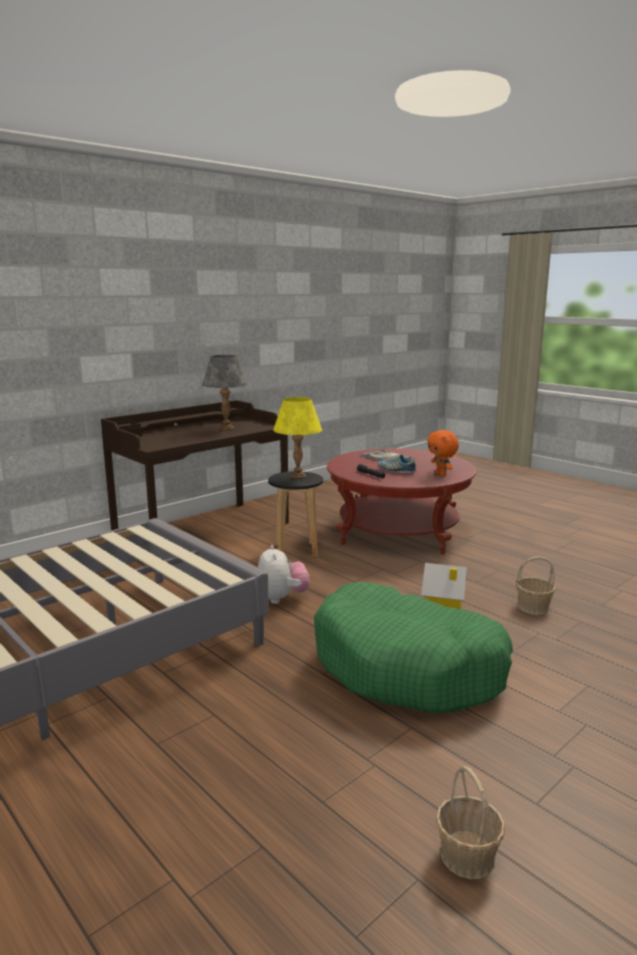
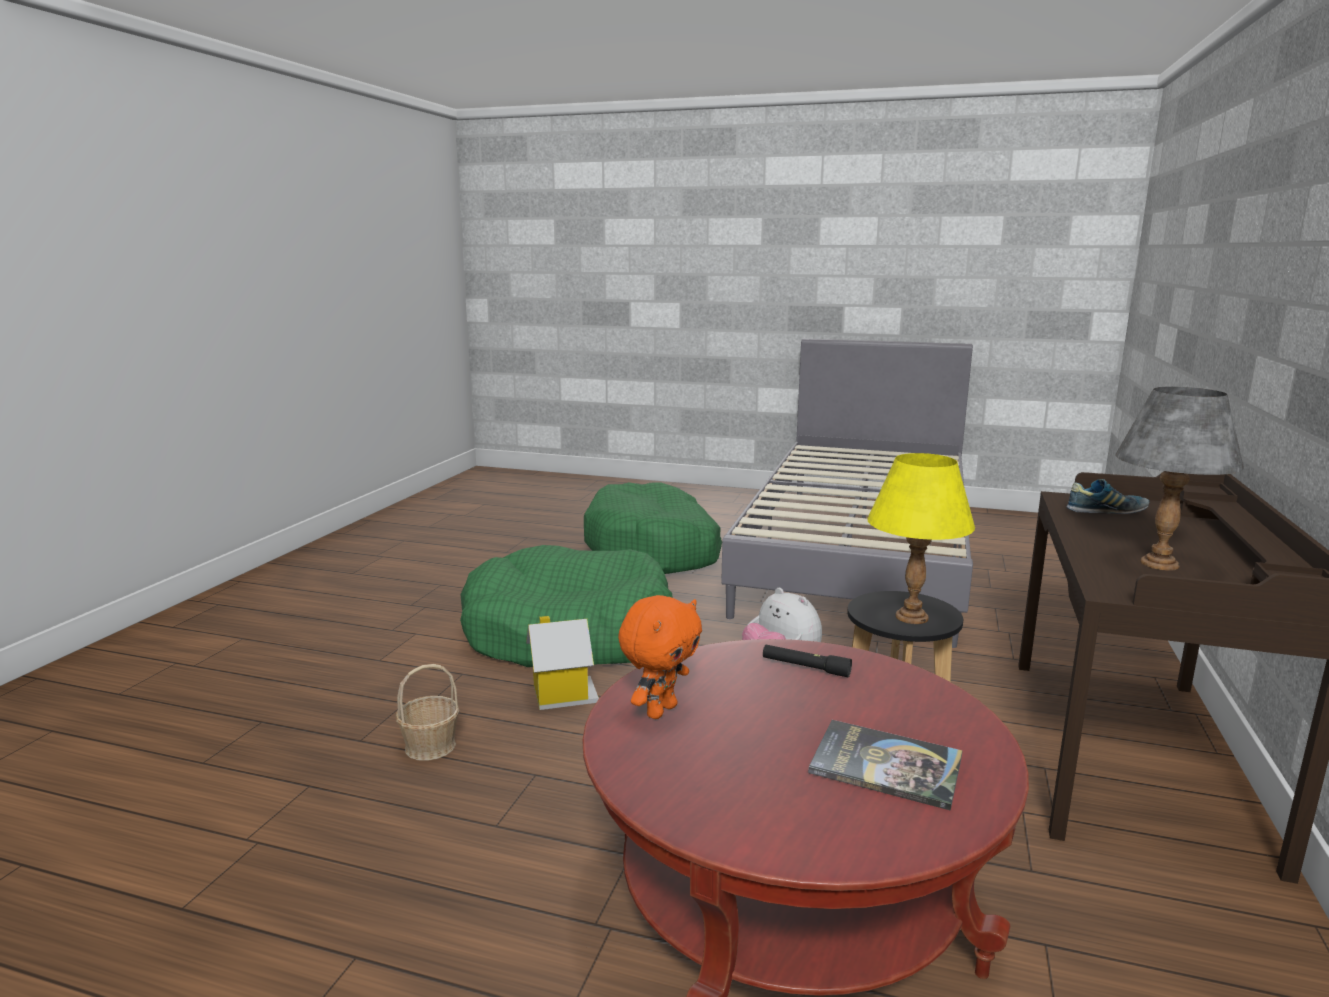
camera: 150 degrees right, 0 degrees up
(196, 786) = (653, 550): none -> green dog bed
(396, 471) = (775, 699): shoe -> shoe (1106, 512)
(441, 475) = (660, 710): orange plush toy -> orange plush toy turned 90 degrees clockwise
(467, 856) = (481, 561): basket -> none

